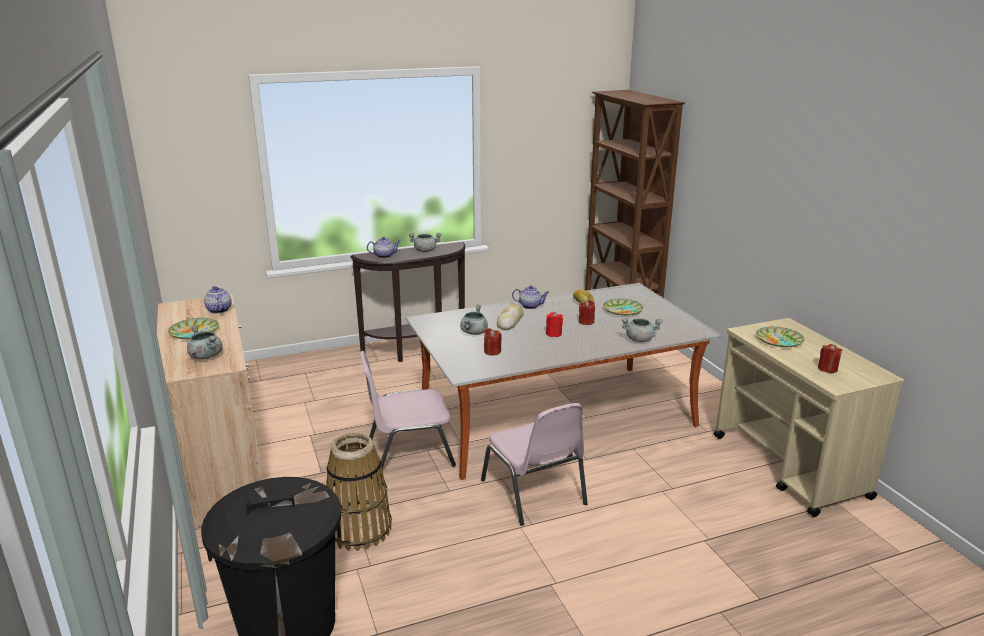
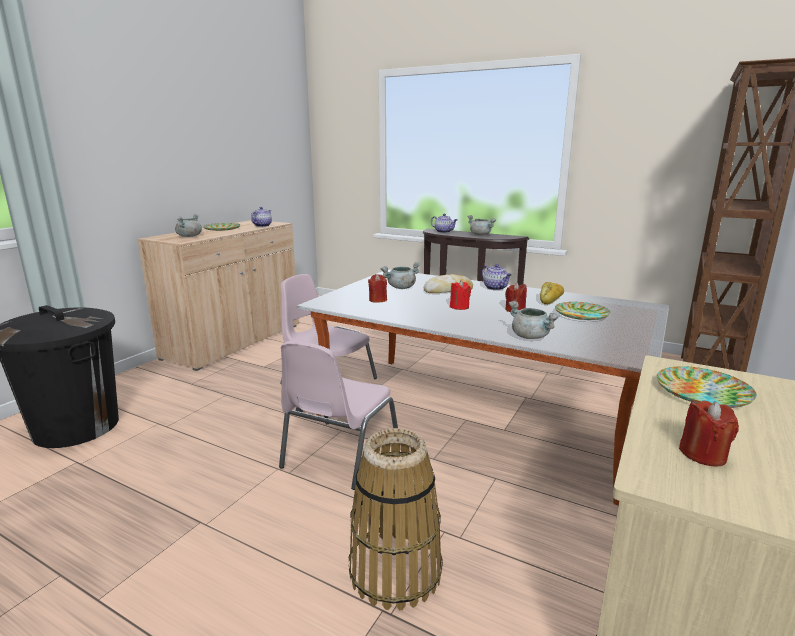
camera: 50 degrees right, 5 degrees down
(359, 529) = (207, 405): basket -> basket (395, 571)

